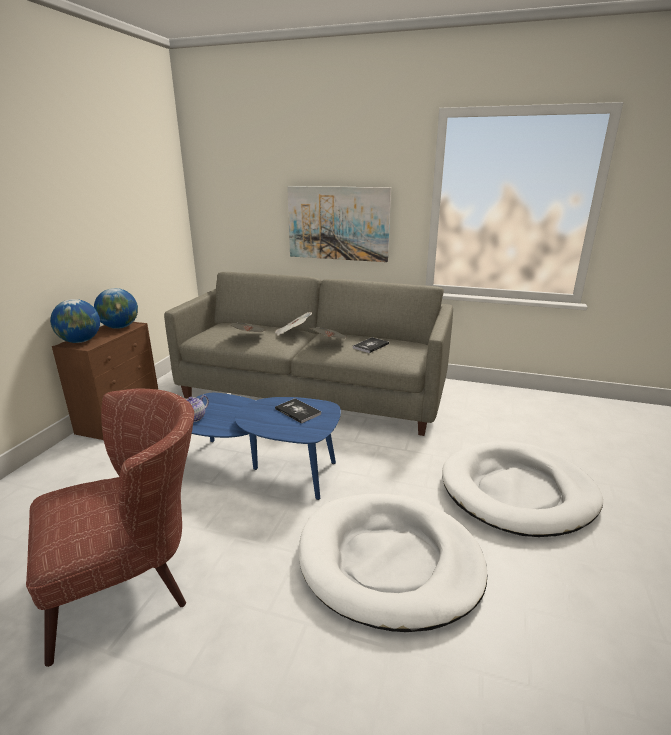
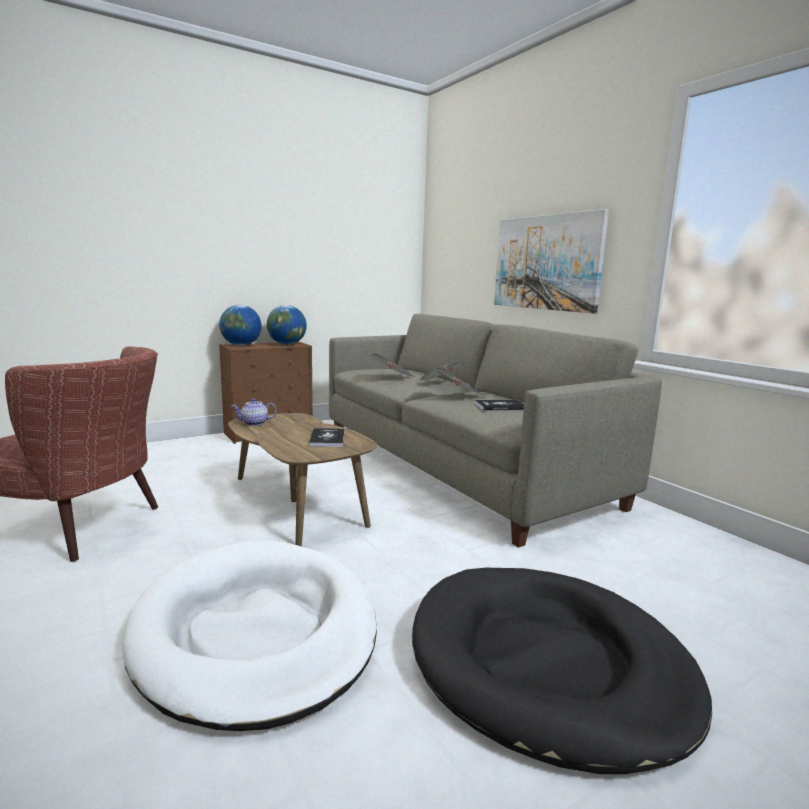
camera: 40 degrees right, 10 degrees down
(259, 468) = (297, 501): blue coffee table -> brown coffee table
(517, 492) = (548, 665): white dog bed -> black dog bed

